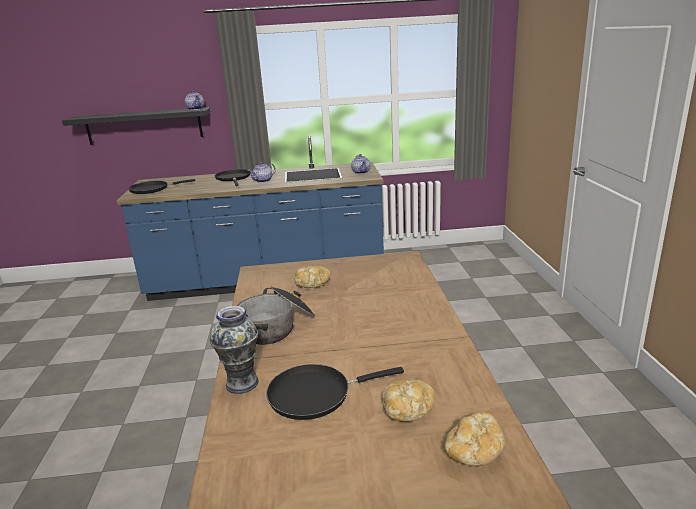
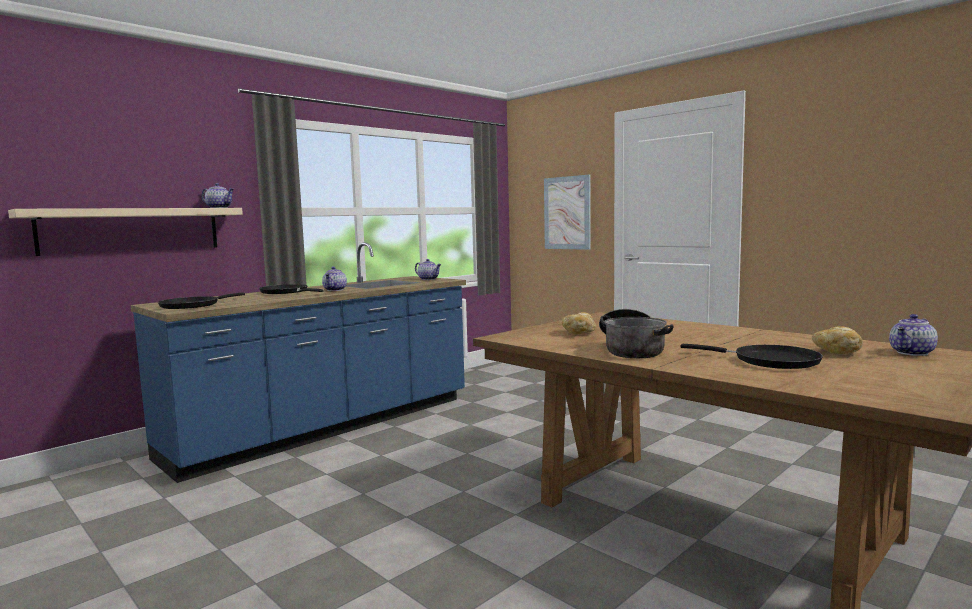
camera: 40 degrees left, 15 degrees down
(144, 126) = (132, 230): black shelf -> beige shelf
(242, 383) = (708, 370): vase -> none
(315, 394) = (769, 361): black frying pan -> black frying pan turned 90 degrees counterclockwise
(474, 452) = (912, 353): bread -> teapot
(546, 104) = (567, 213): none -> picture

